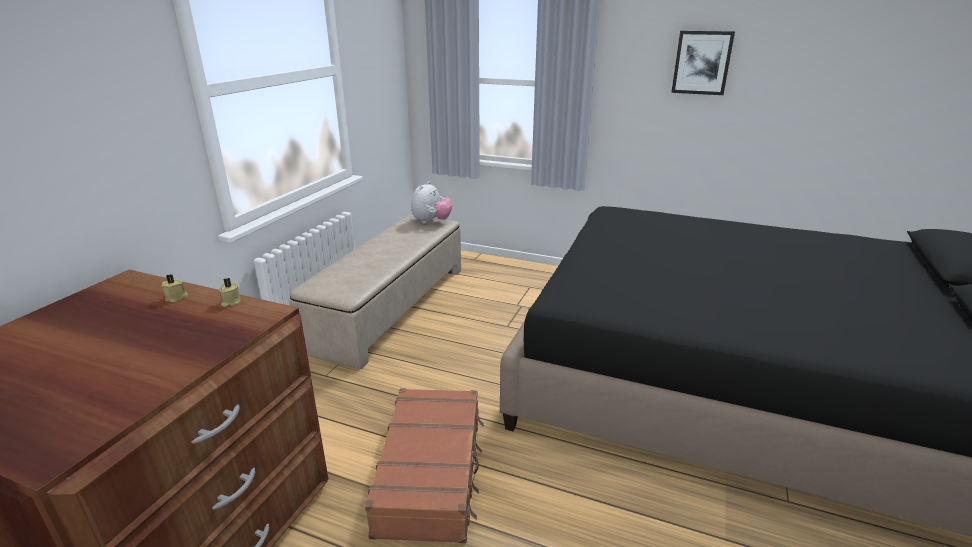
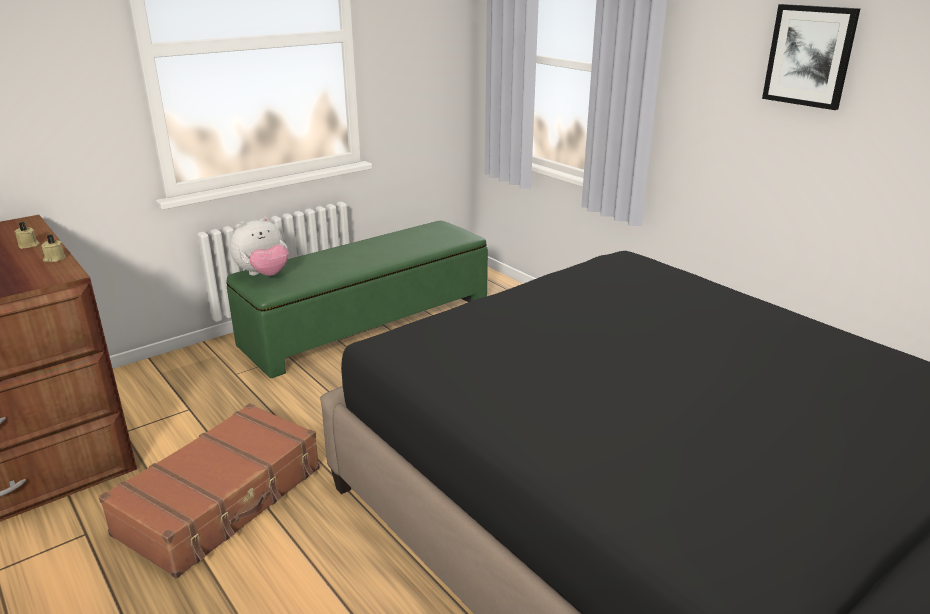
camera: 30 degrees right, 0 degrees up
(390, 306) = (369, 322): beige bench -> green bench
(431, 221) = (451, 233): plush toy -> plush toy (263, 275)

